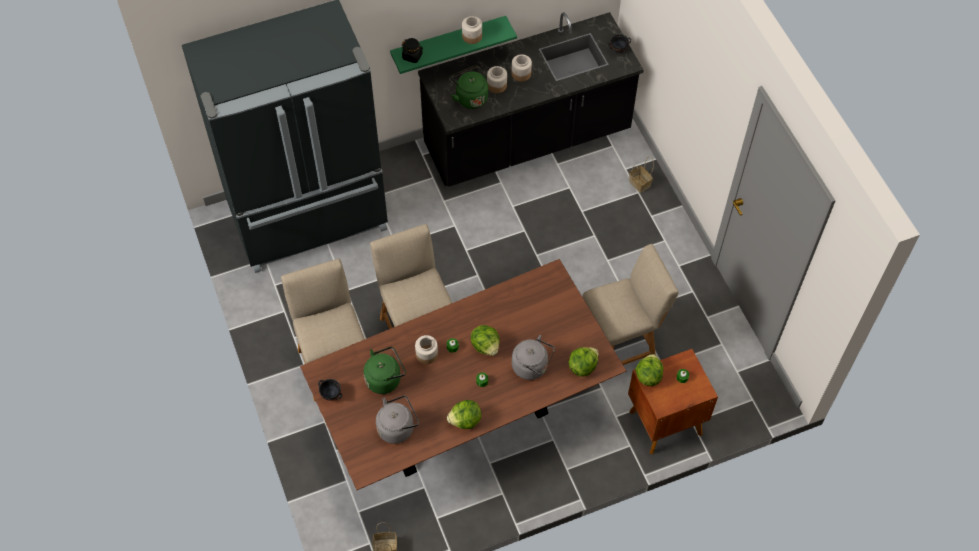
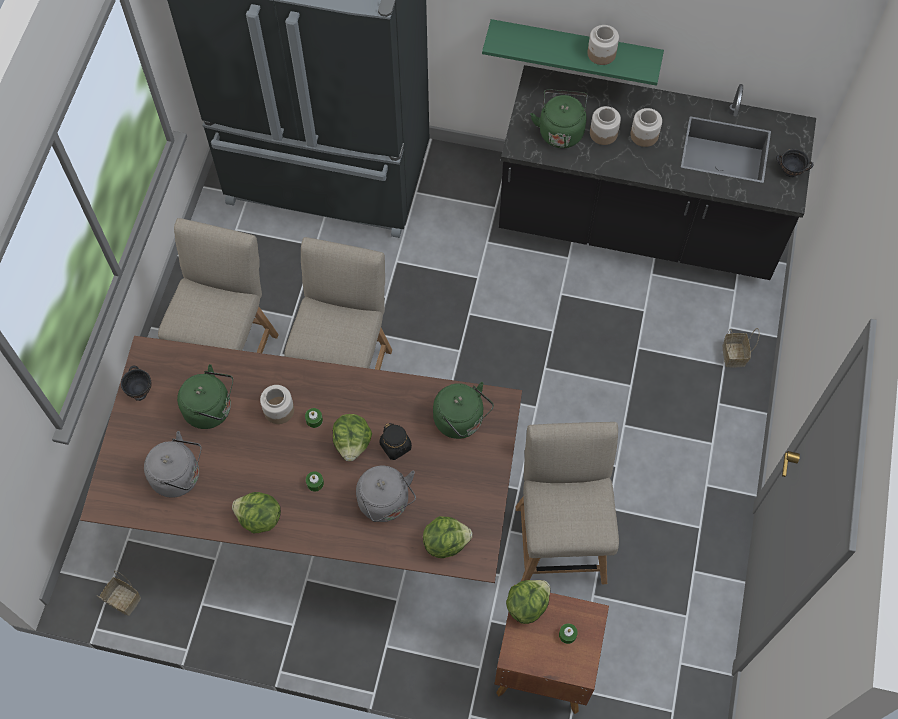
camera: 35 degrees right, 5 degrees up
(412, 56) = (511, 40): black jar -> black jar (396, 446)
(538, 296) = (461, 421): none -> green kettle
(620, 346) = (560, 538): beige chair -> beige chair turned 105 degrees counterclockwise

